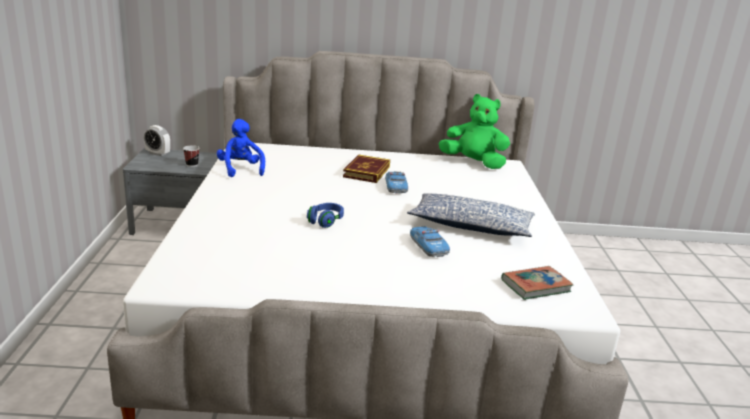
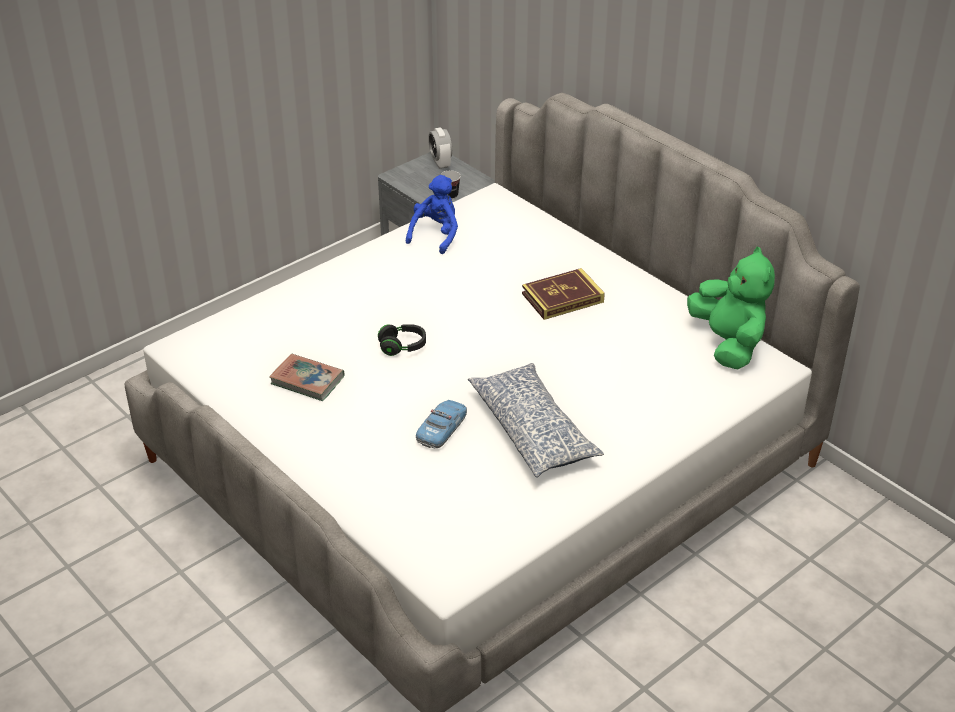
camera: 50 degrees right, 15 degrees up
(325, 221) = (402, 347): blue headphones -> black headphones
(395, 187) = (555, 335): toy car -> none
(535, 286) = (455, 530): book -> book (307, 381)

